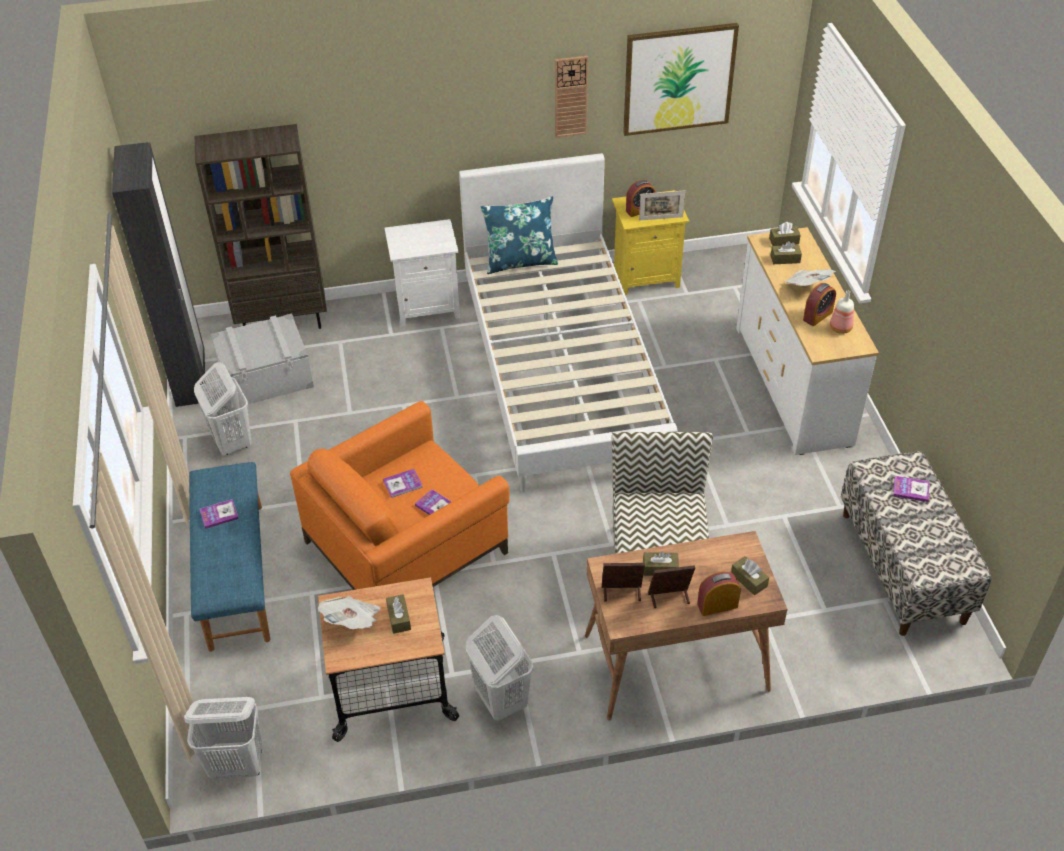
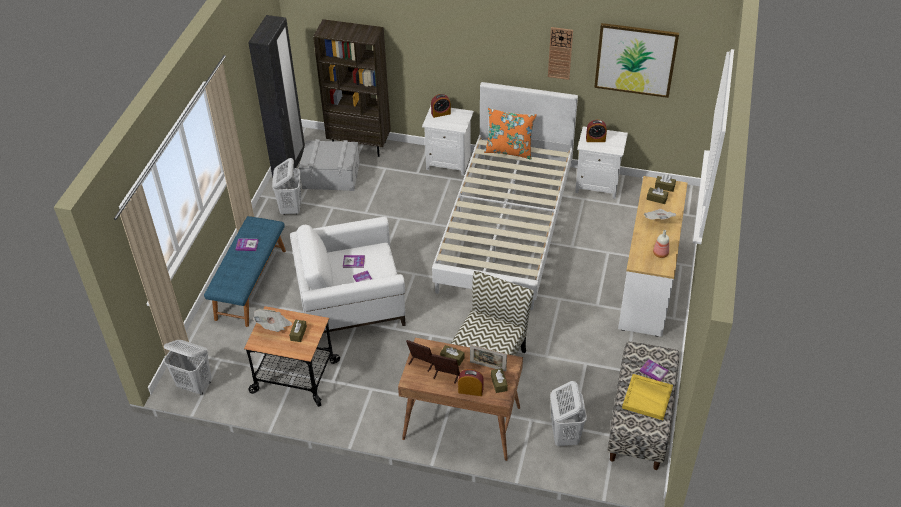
camera: 25 degrees right, 0 degrees up
(406, 546) = (351, 301): orange armchair -> white armchair
(500, 699) = (350, 405): white laundry basket -> white laundry basket (564, 435)
(520, 261) = (509, 150): blue pillow -> orange pillow
(645, 276) = (597, 185): yellow nightstand -> white nightstand
(661, 218) = (605, 148): picture frame -> picture frame (488, 366)
(817, 316) = (651, 241): alarm clock -> alarm clock (441, 113)
(928, 528) = (647, 398): none -> yellow tray

